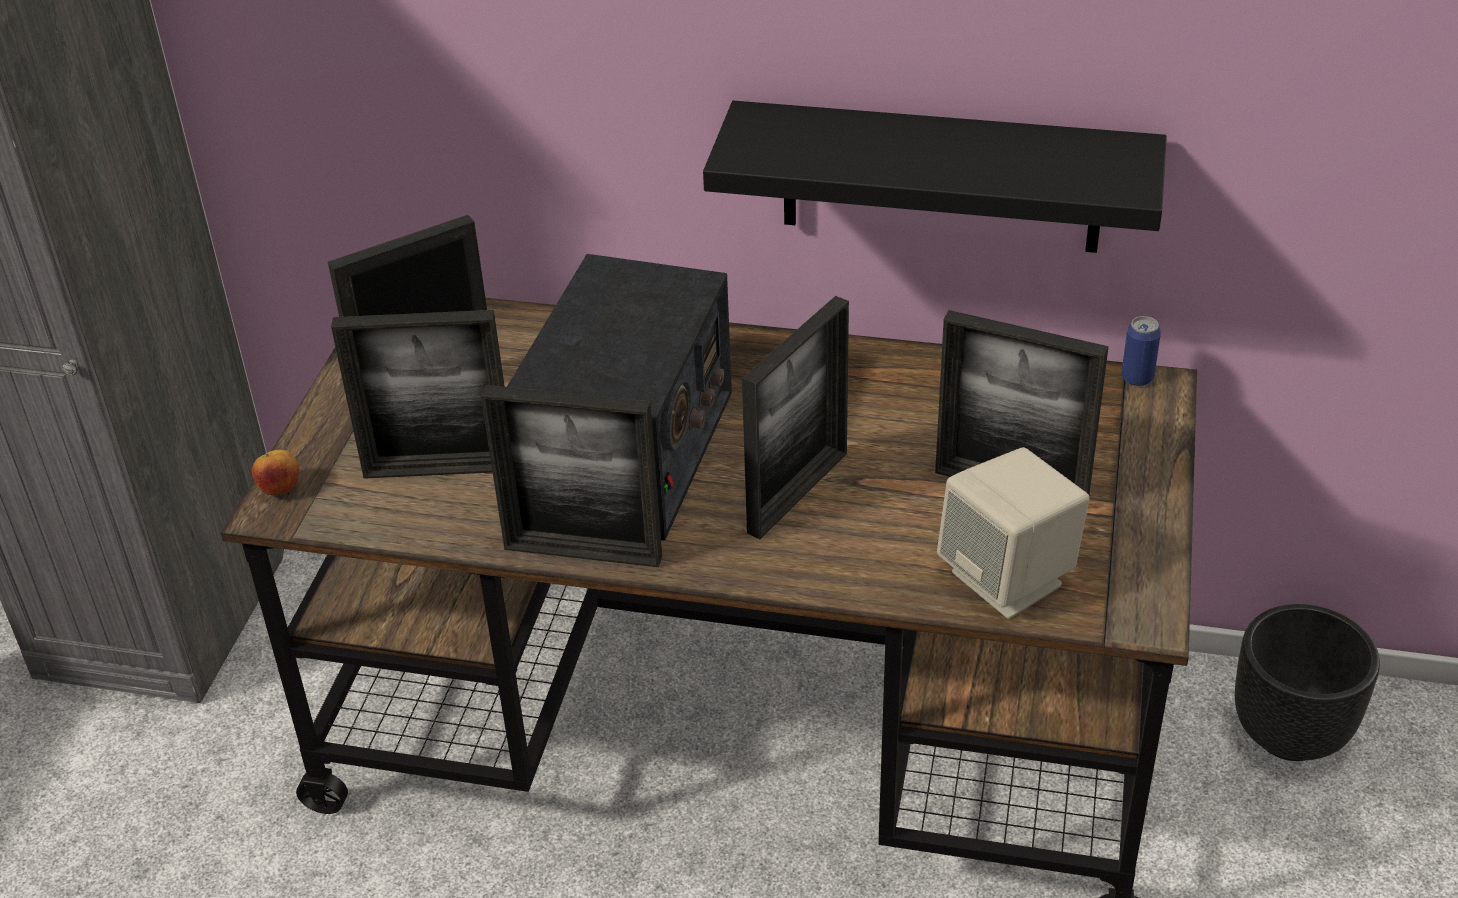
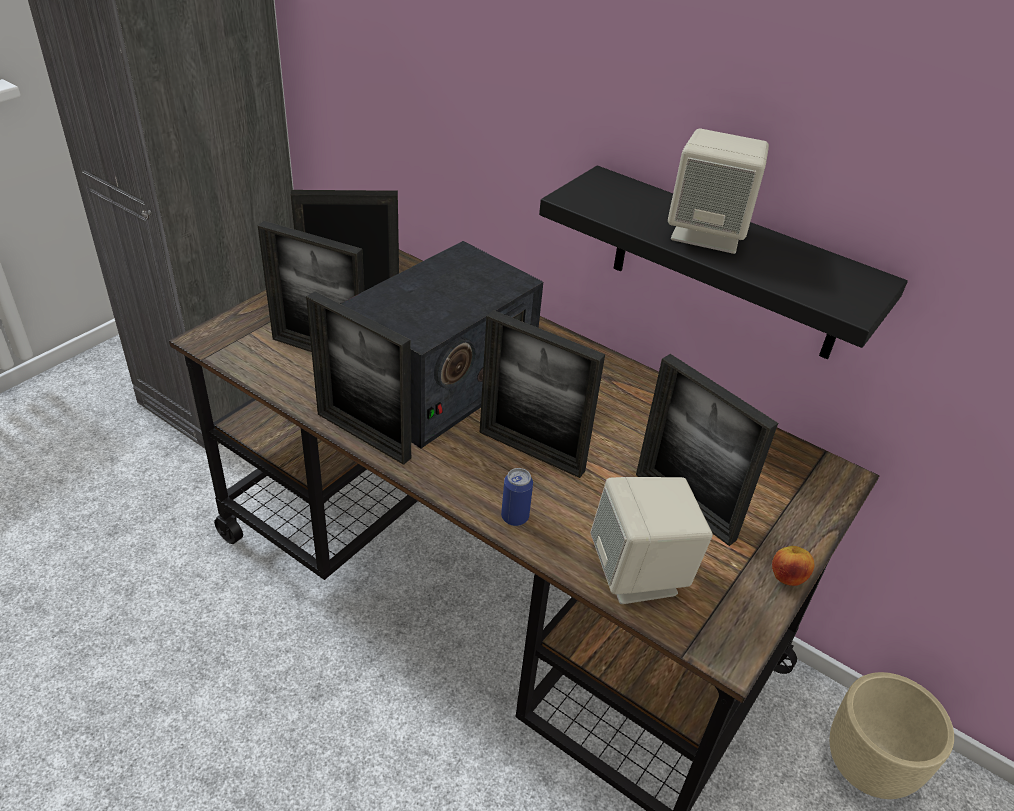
camera: 20 degrees right, 0 degrees up
(280, 489) = (221, 328): apple -> apple (787, 578)
(798, 492) = (531, 451): picture frame -> picture frame turned 60 degrees clockwise
(924, 150) = (707, 233): none -> beige speaker
(1137, 378) = (828, 464): can -> can (515, 517)
(1291, 735) = (868, 768): black planter -> beige planter

